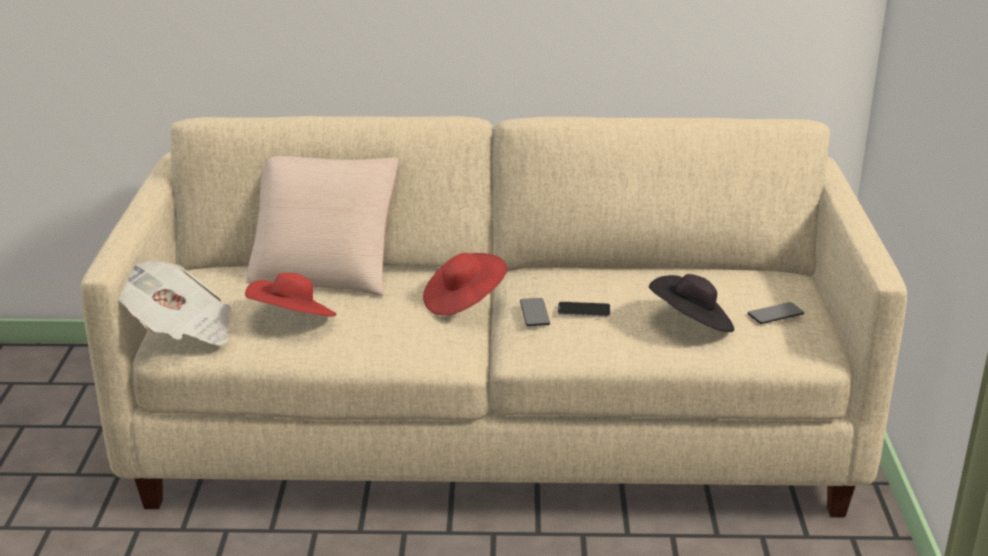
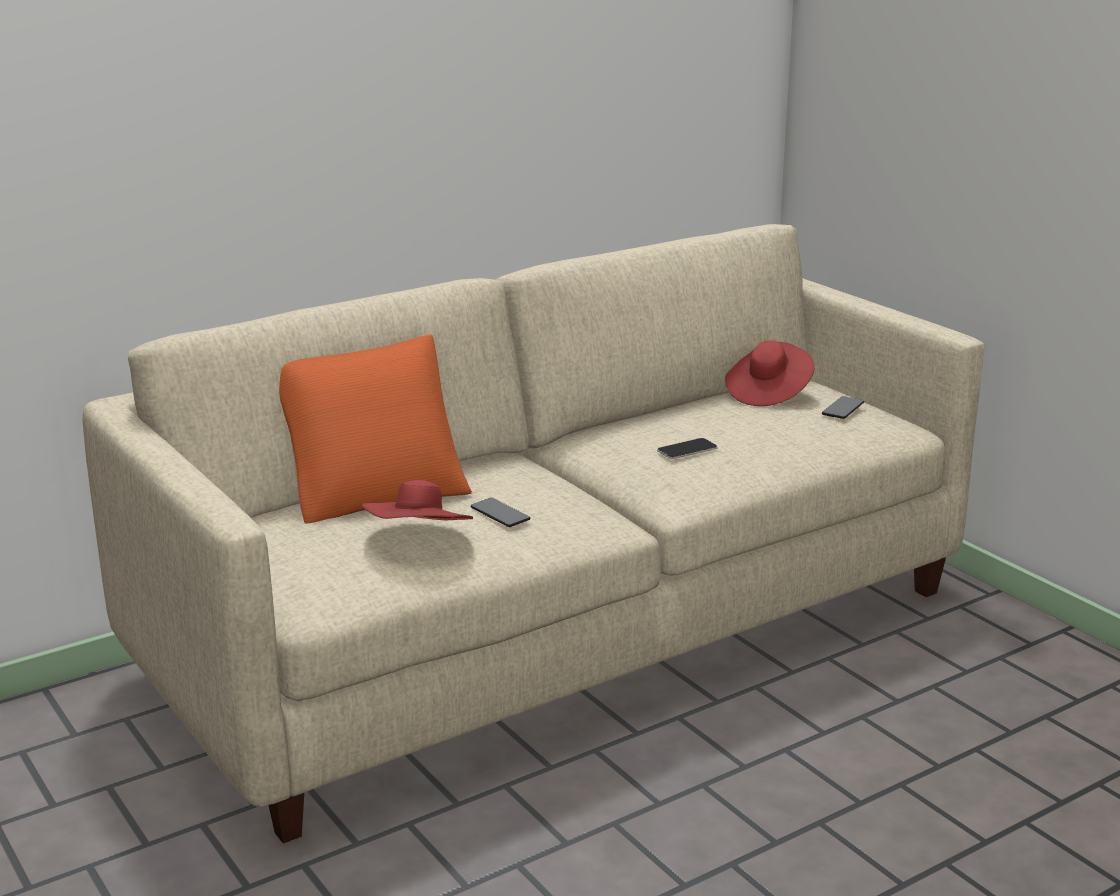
camera: 35 degrees left, 5 degrees down
(179, 330) = (309, 585): newspaper -> none
(325, 272) = (374, 491): beige pillow -> orange pillow
(463, 302) = (558, 477): red hat -> red hat (767, 393)
(534, 313) = (646, 465): phone -> phone (500, 514)
(692, 324) = (792, 434): black hat -> none

